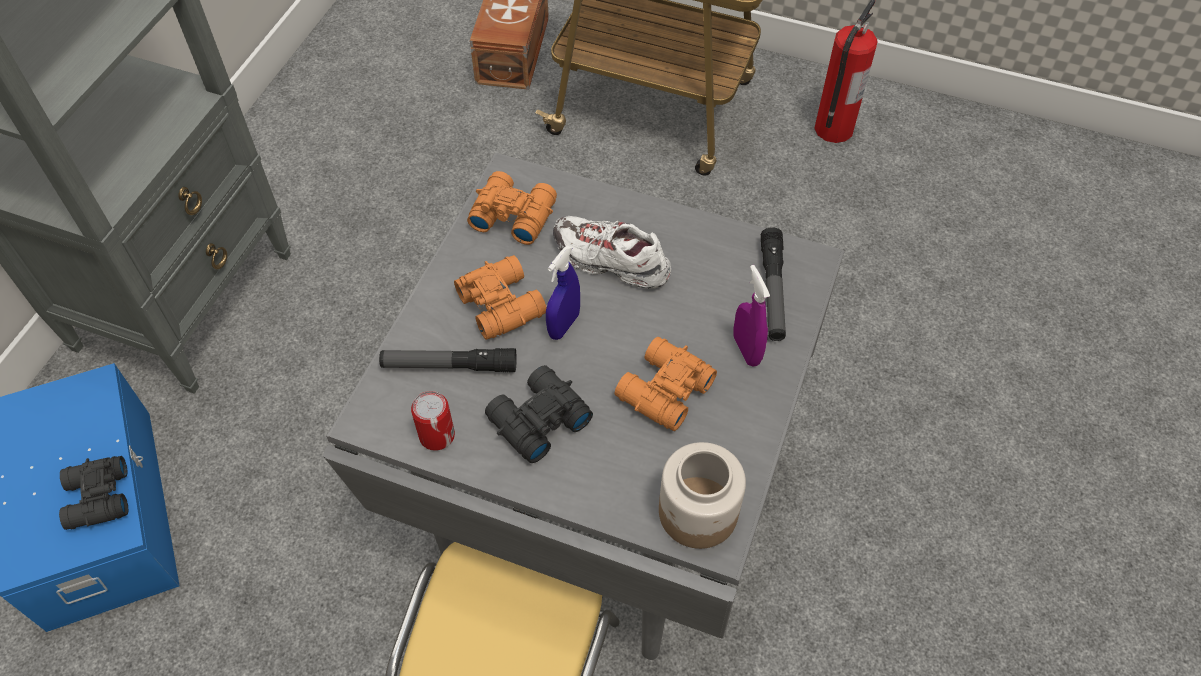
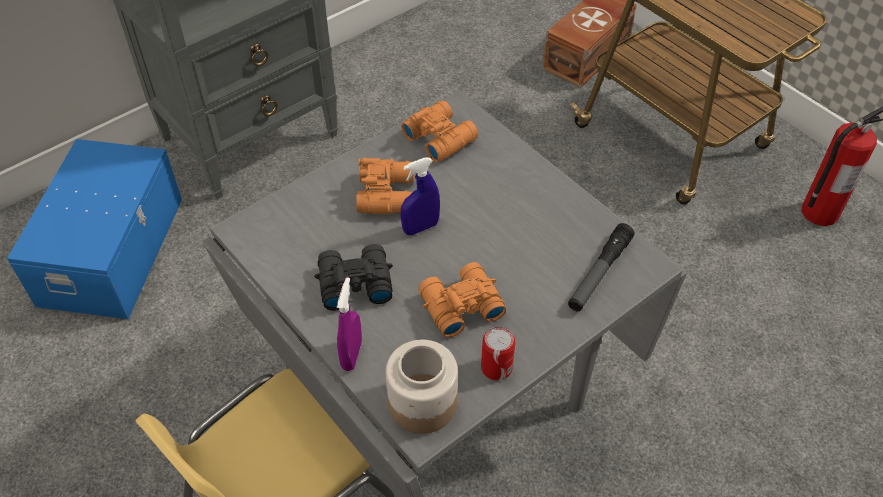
camera: 30 degrees right, 5 degrees down
(96, 499) = (98, 229): black binoculars -> none
(437, 435) = (279, 261): can -> can (496, 367)
(449, 366) = (321, 219): flashlight -> none
(611, 262) = (487, 199): white shoe -> none
(746, 350) = (546, 306): purple spray bottle -> purple spray bottle (351, 355)

